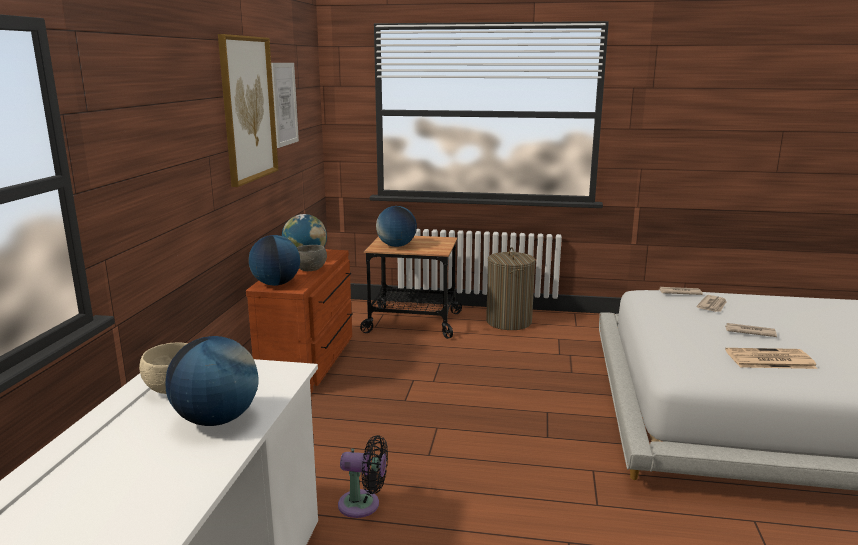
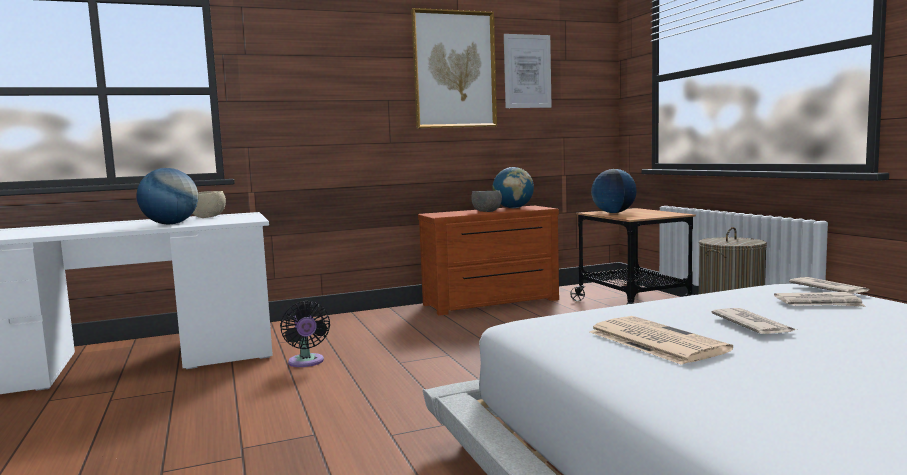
camera: 60 degrees right, 10 degrees down
(276, 284) = (441, 213): globe -> none

